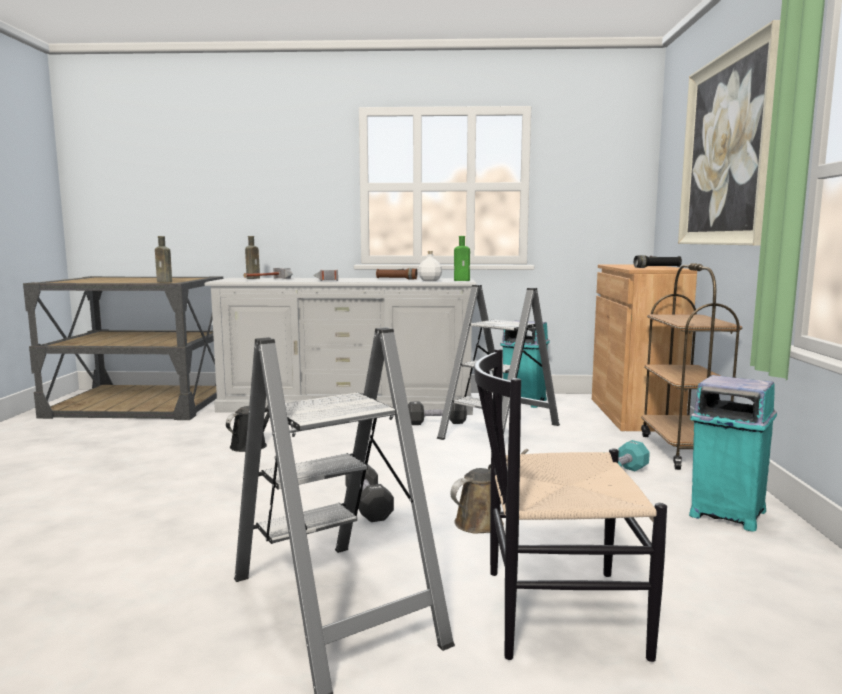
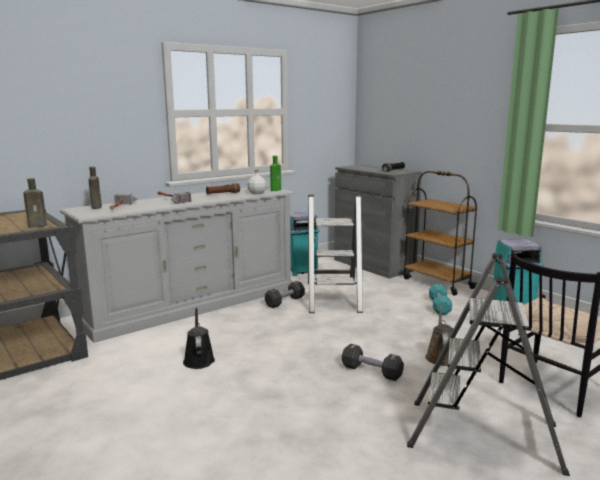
camera: 40 degrees left, 5 degrees up
(634, 414) = (373, 265): brown cabinet -> grey cabinet
(725, 150) = (444, 100): picture -> none

